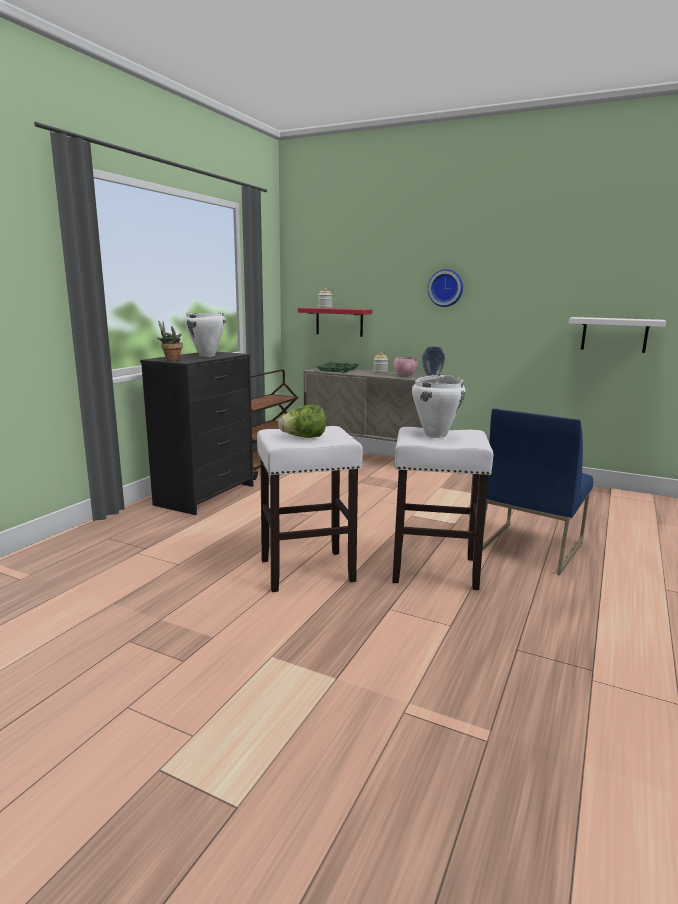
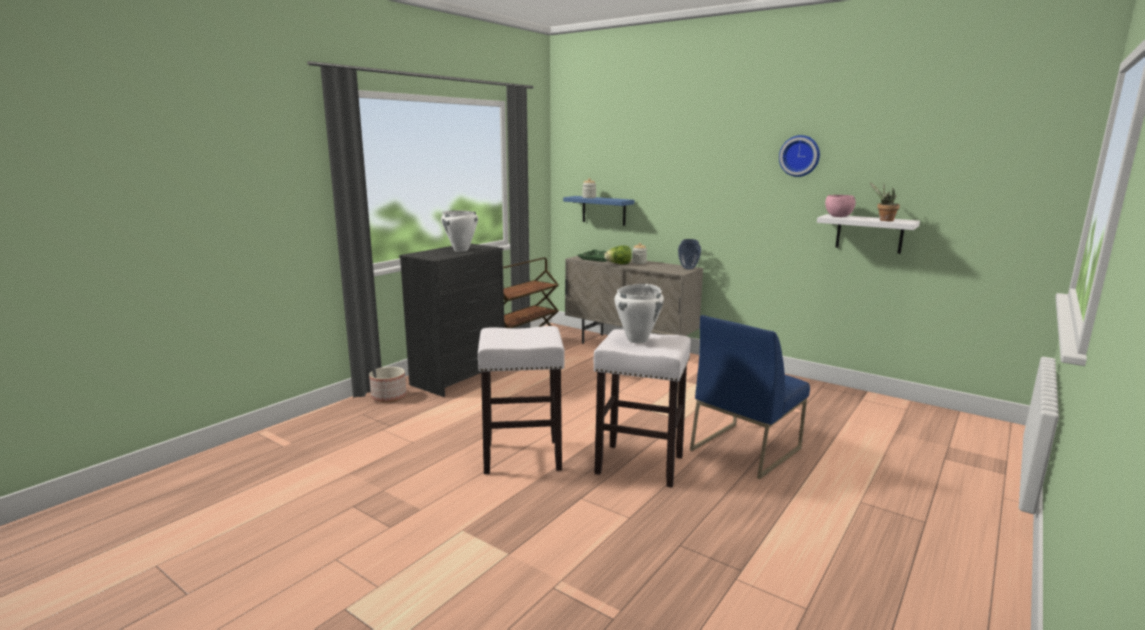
camera: 10 degrees right, 0 degrees up
(132, 518) = (388, 397): none -> planter
(171, 360) = (425, 256): potted plant -> potted plant (884, 220)
(303, 437) = (515, 338): lettuce -> lettuce (618, 264)
(339, 322) = (604, 210): red shelf -> blue shelf
(405, 375) = (661, 267): pink bowl -> pink bowl (838, 216)
(446, 288) = (703, 181): wall clock -> wall clock (800, 156)

